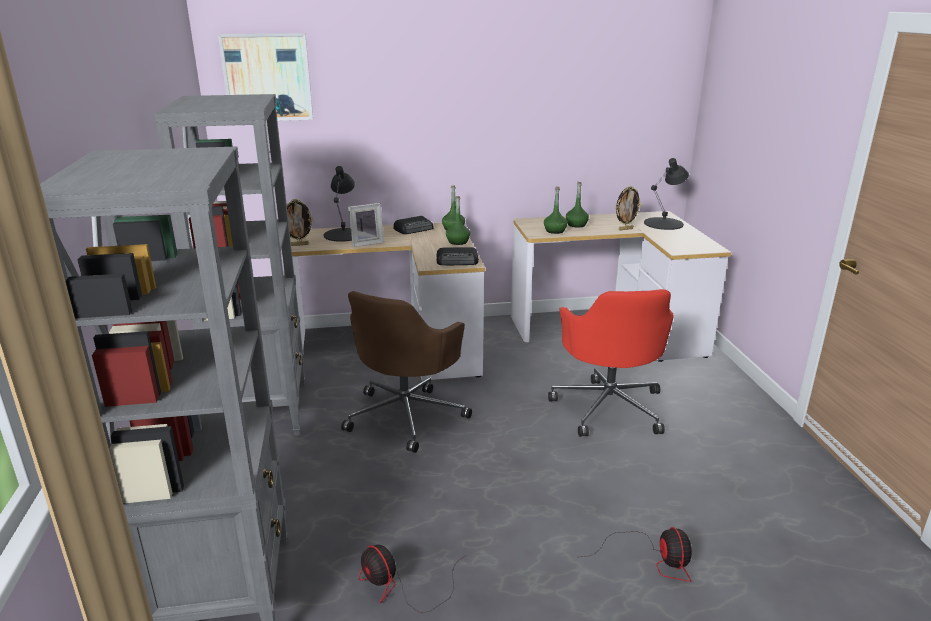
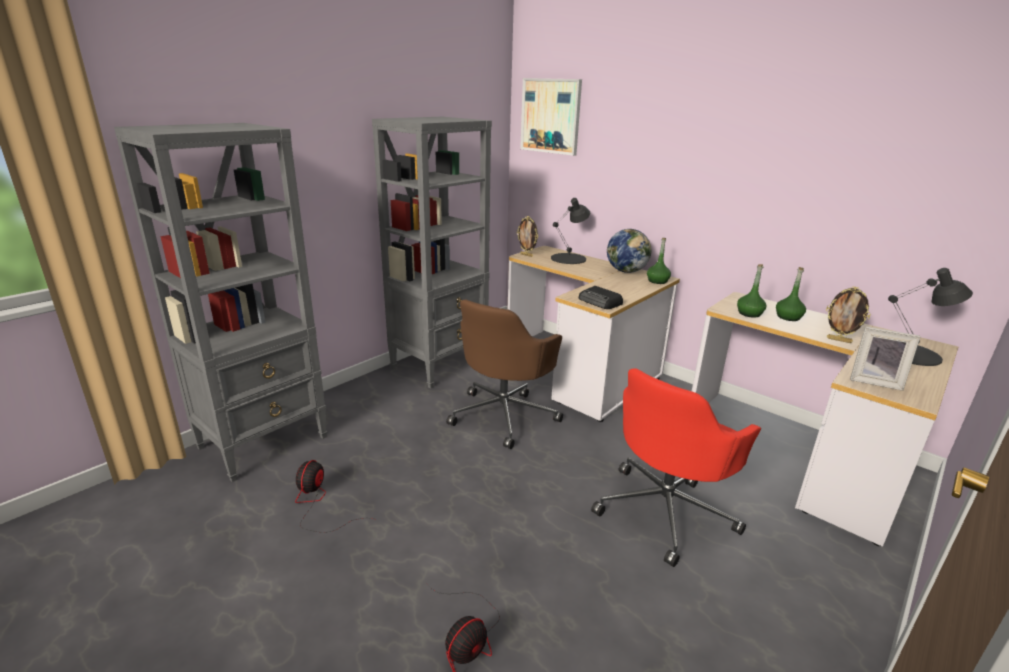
camera: 50 degrees right, 0 degrees up
(366, 243) = (569, 268): picture frame -> picture frame (874, 381)
(407, 415) = (504, 415): brown office chair -> brown office chair turned 45 degrees counterclockwise
(414, 229) = (626, 271): radio -> globe
(458, 242) = (636, 290): green bottle -> none

